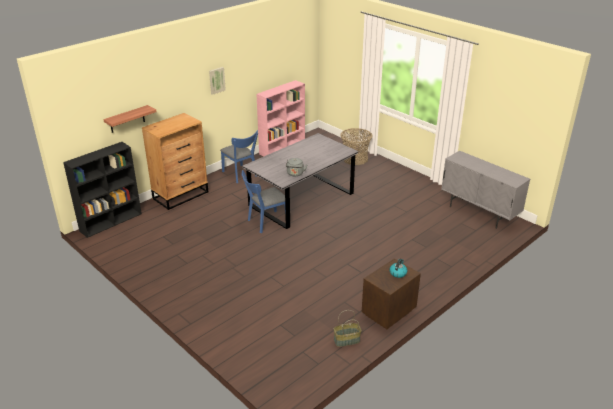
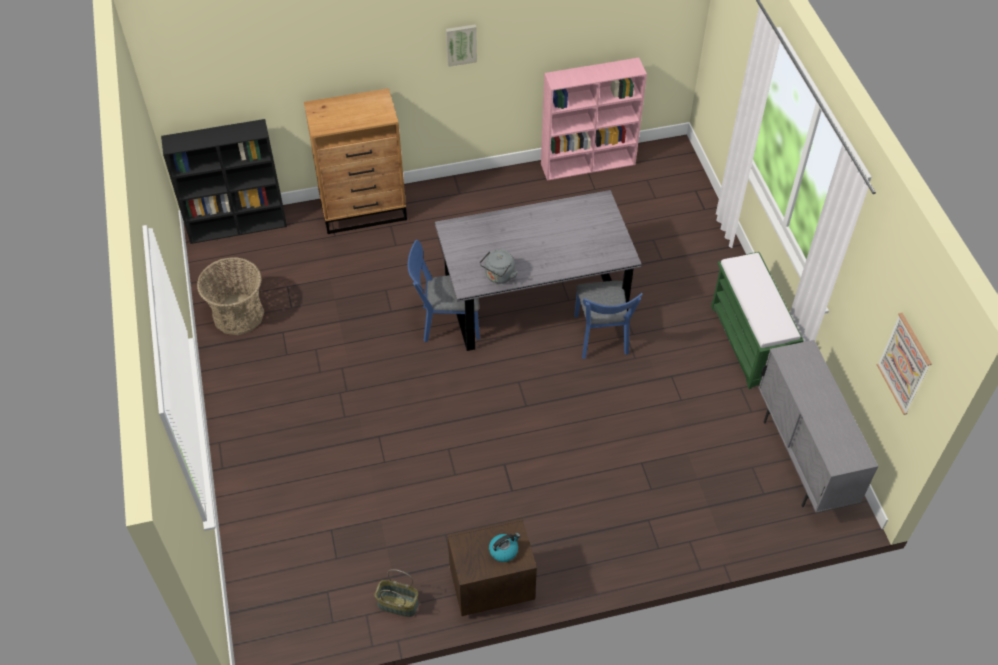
camera: 30 degrees right, 20 degrees up
(127, 119) = (278, 87): shelf -> none
(241, 175) = (480, 201): blue chair -> blue chair (601, 339)
(355, 159) = (691, 239): basket -> basket (238, 314)
(415, 184) = (748, 343): none -> green bench
(522, 120) = (904, 363): none -> picture

